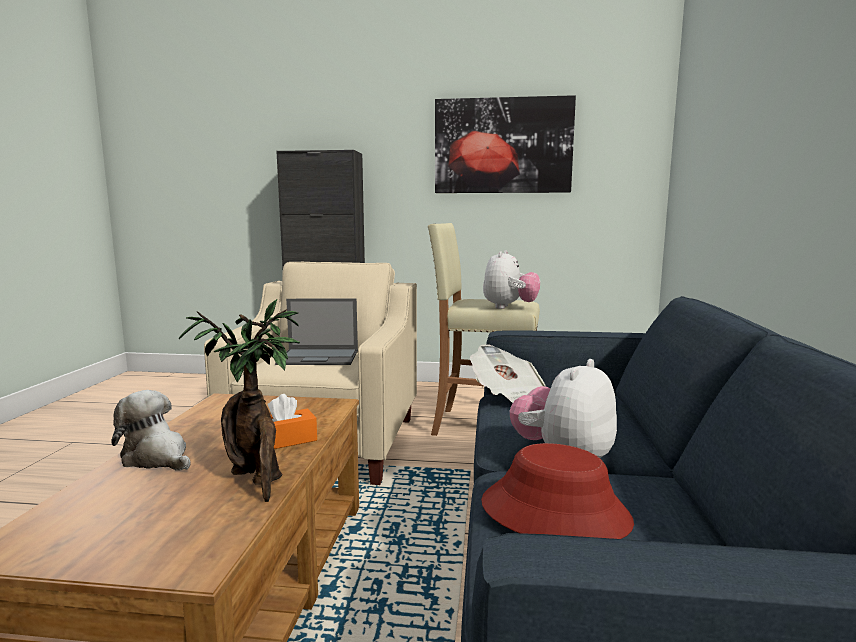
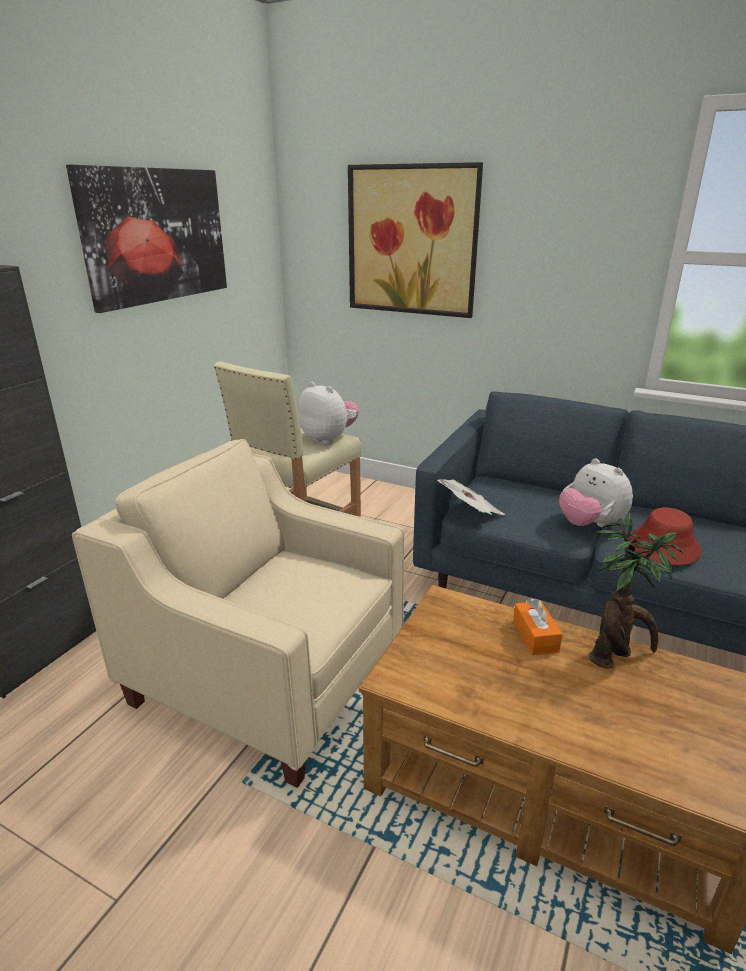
camera: 70 degrees left, 15 degrees up
(157, 458) = (565, 722): plush toy -> none
(319, 357) = (298, 584): laptop -> none
(732, 131) = (412, 241): none -> picture

